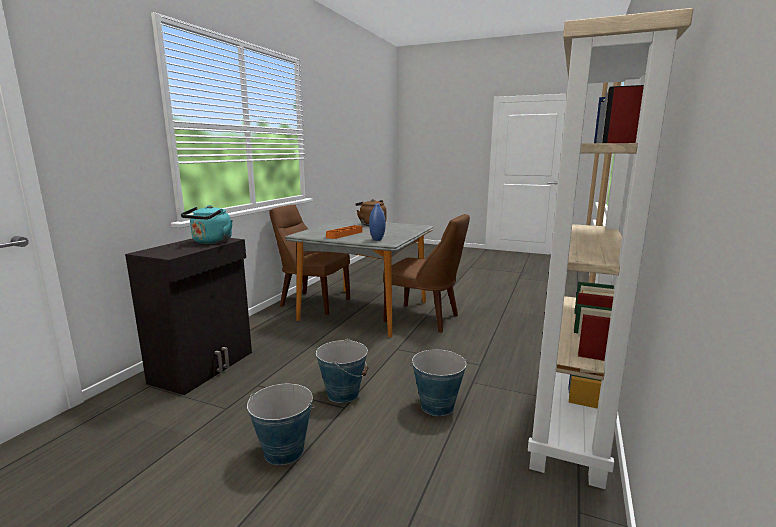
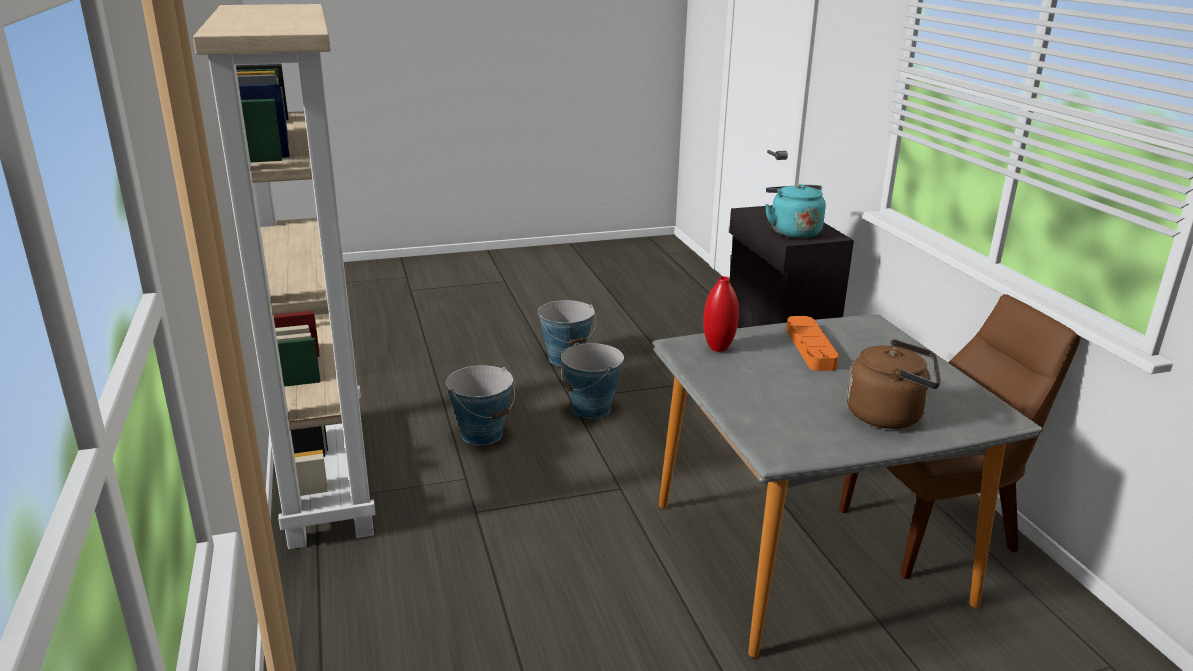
camera: 140 degrees right, 10 degrees up
(377, 240) = (718, 348): blue vase -> red vase
(425, 319) = (671, 586): brown chair -> none

